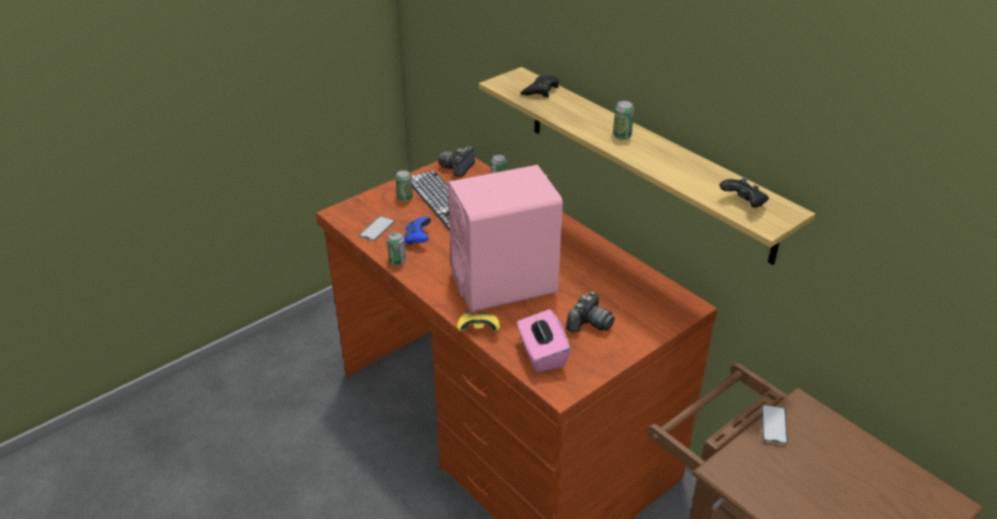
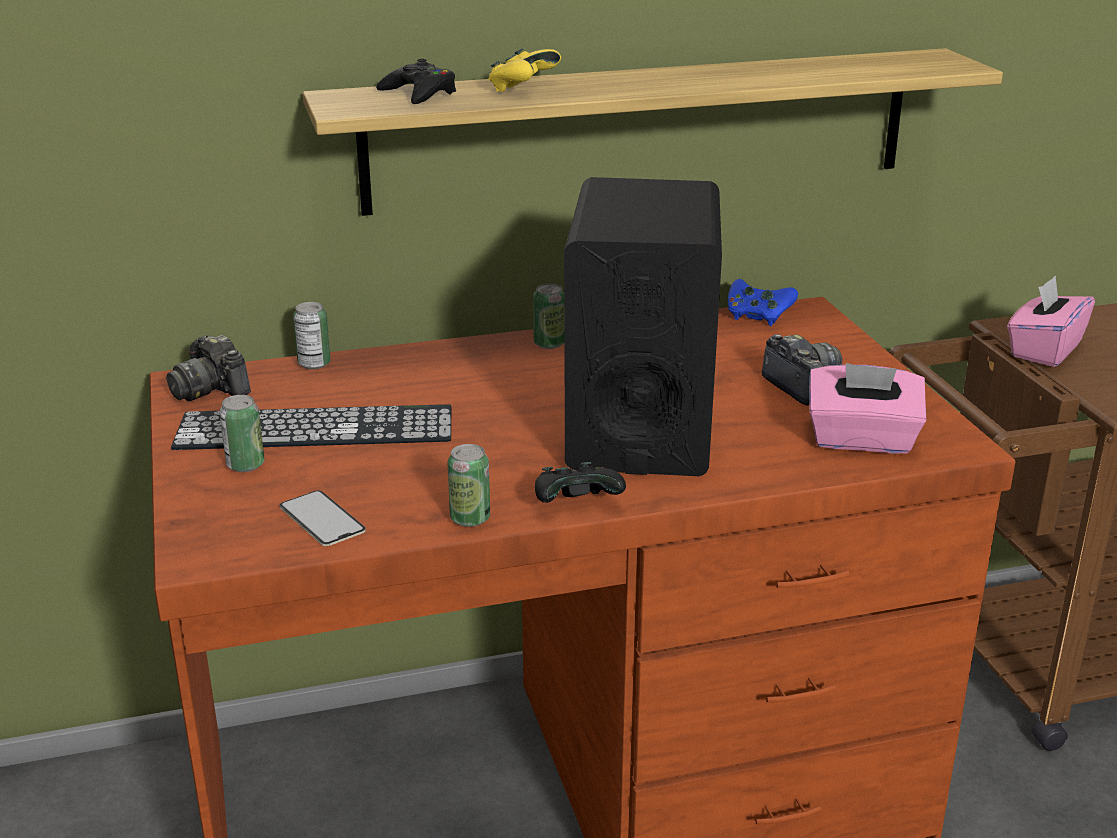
camera: 65 degrees left, 10 degrees down
(417, 239) = (411, 481): blue game controller -> blue game controller (757, 317)
(479, 330) = (761, 480): yellow game controller -> yellow game controller (523, 89)
(504, 283) = (640, 427): pink speaker -> black speaker
(622, 136) = (645, 80): can -> can (549, 344)
(744, 203) = (900, 65): black game controller -> black game controller (576, 504)
(774, 424) = (1044, 350): phone -> pink tissue box

